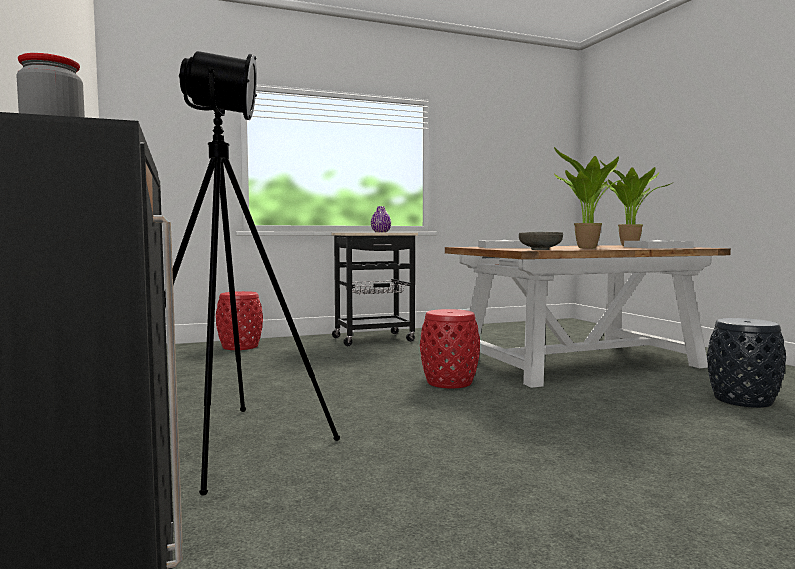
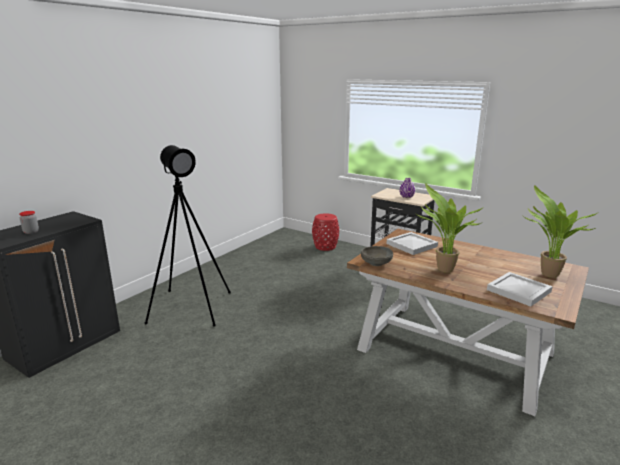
camera: 55 degrees right, 15 degrees up
(449, 382) = (334, 322): red stool -> none
(743, 400) = (437, 444): black stool -> none

